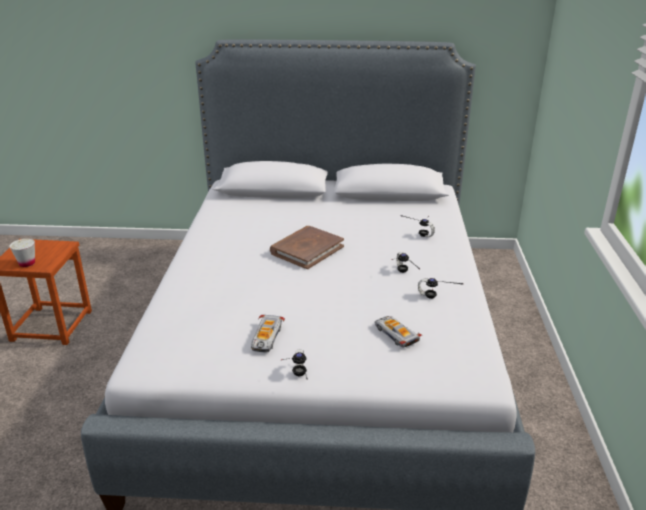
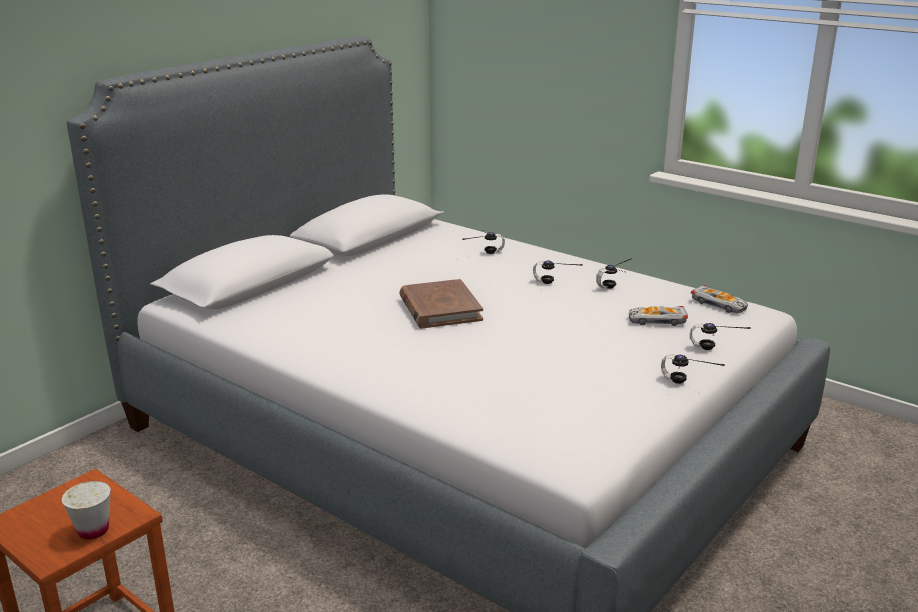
camera: 55 degrees left, 5 degrees down
(266, 337) = (598, 378): toy car -> toy car (719, 304)
(370, 377) = (716, 351): none -> headphones

